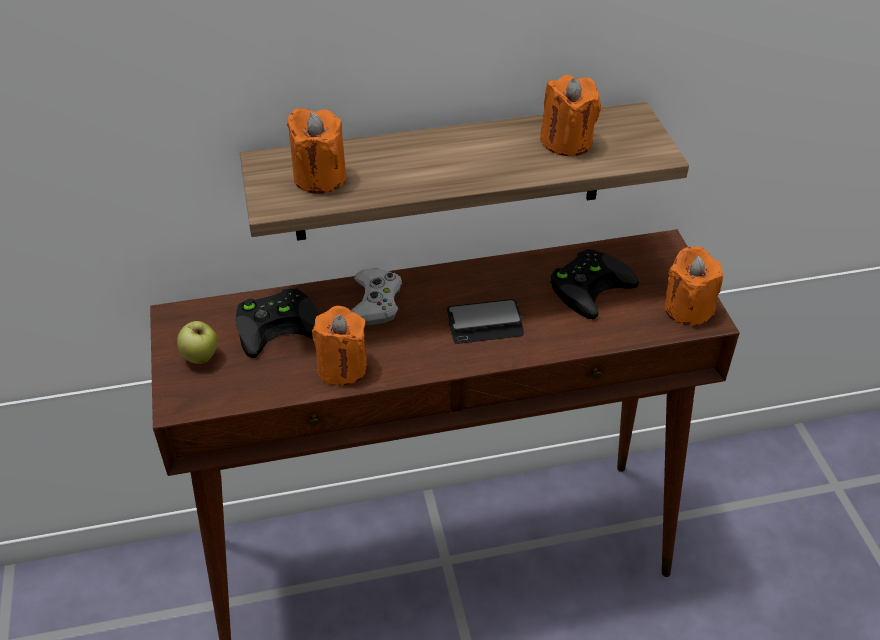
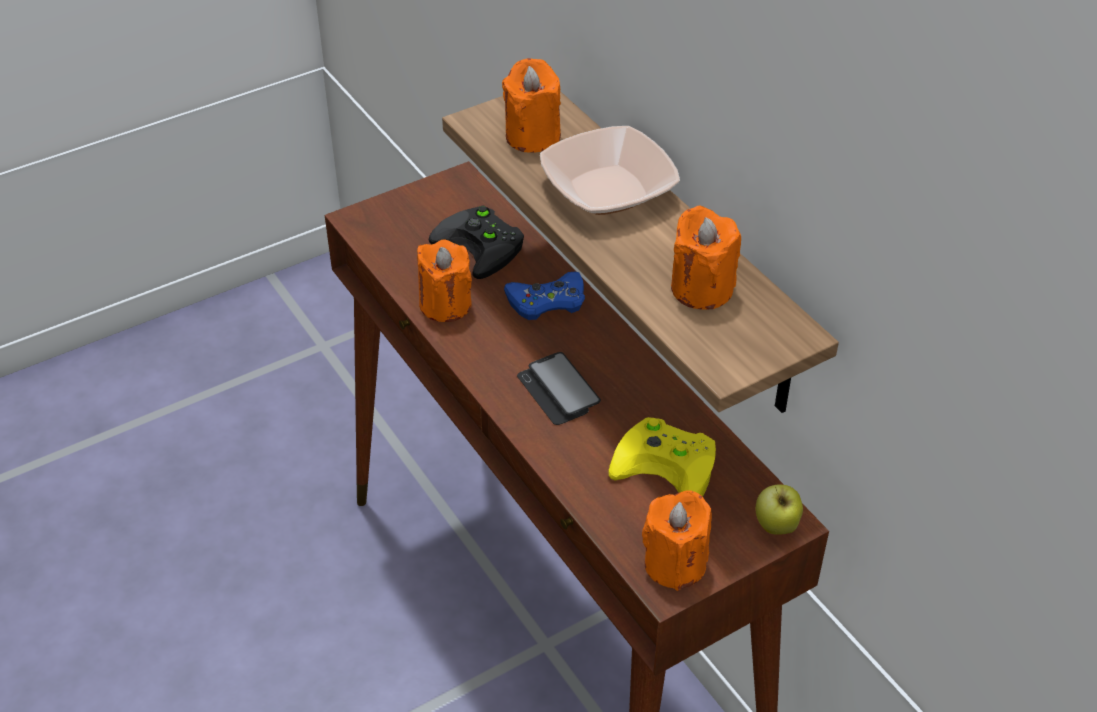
camera: 70 degrees right, 0 degrees up
(201, 358) = (416, 213): apple -> apple (775, 527)
(375, 303) = (547, 301): white game controller -> blue game controller
(421, 156) = (608, 190): none -> bowl
(589, 284) = (670, 464): black game controller -> yellow game controller

